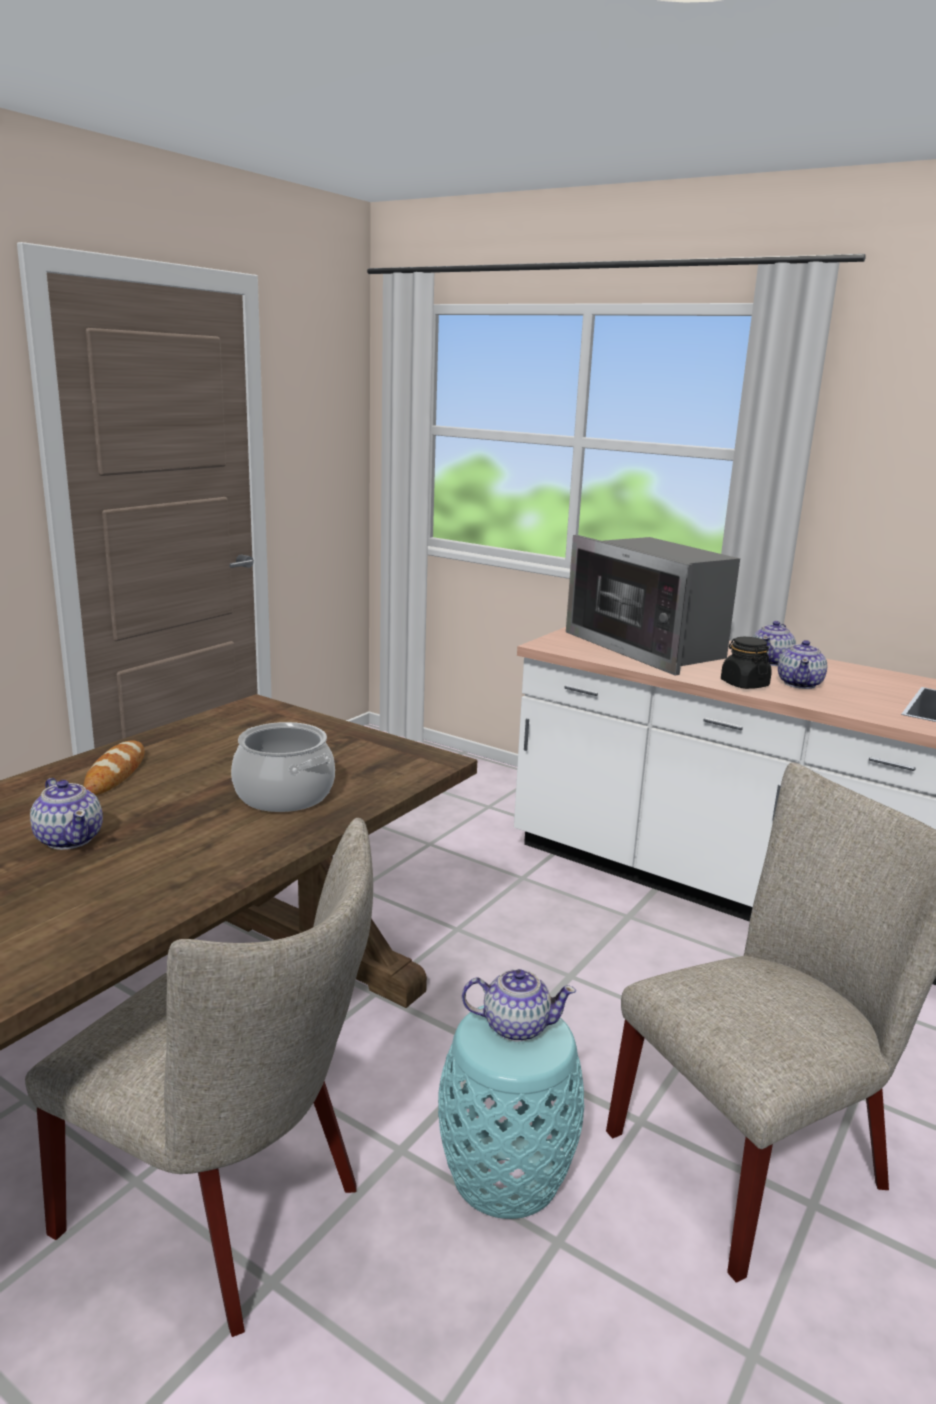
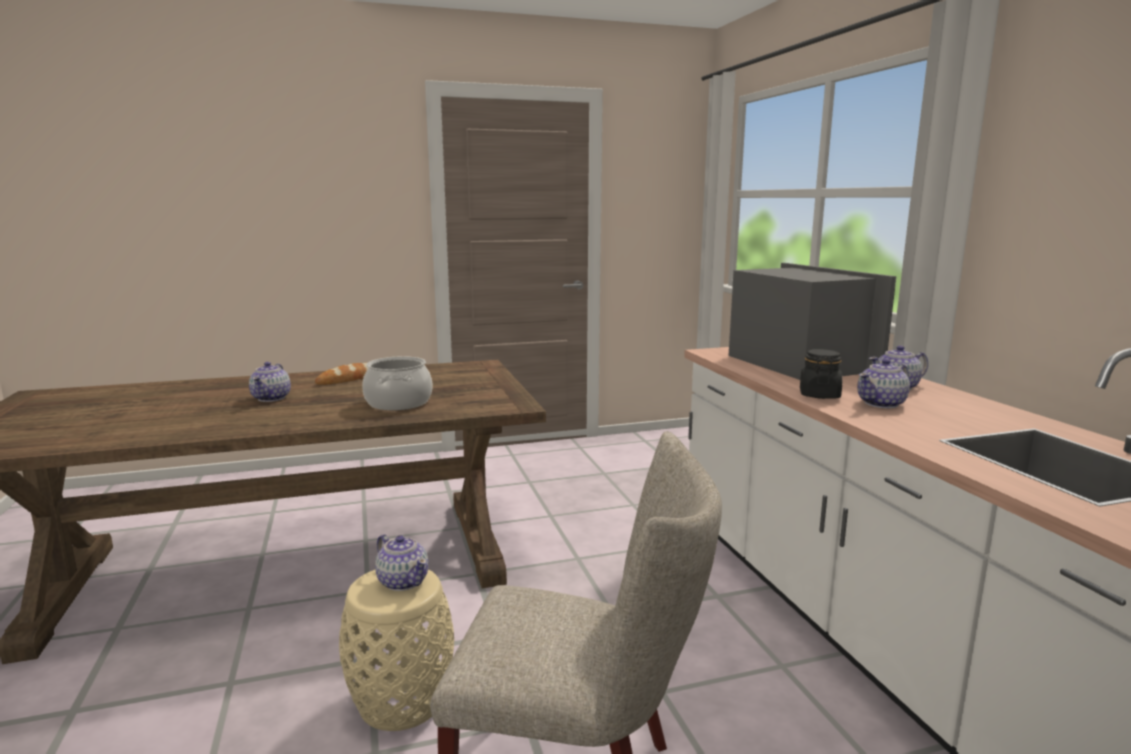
camera: 40 degrees right, 5 degrees down
(227, 1213) = (259, 642): beige chair -> none
(505, 1175) = (402, 701): turquoise stool -> beige stool
(649, 647) = (796, 363): microwave -> microwave turned 150 degrees clockwise

